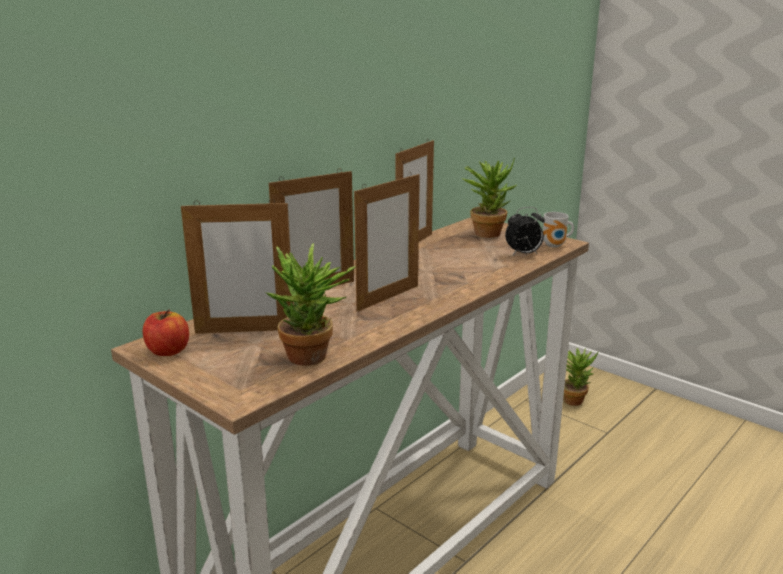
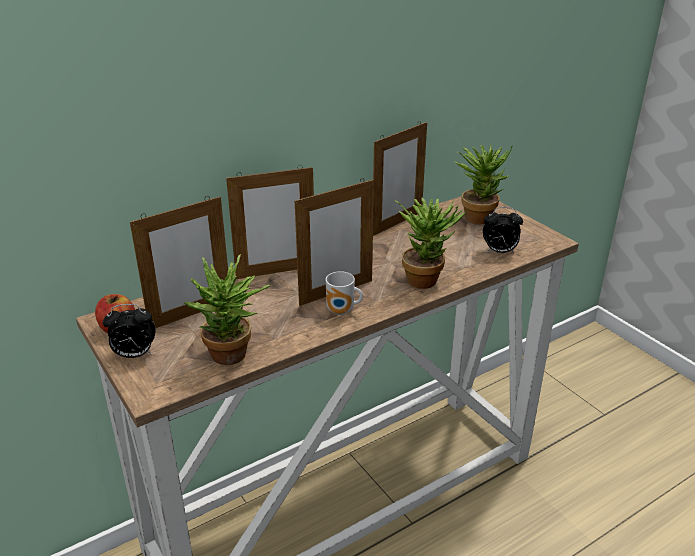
camera: 15 degrees right, 10 degrees up
(200, 370) = (134, 355): none -> alarm clock
(245, 331) = (191, 314): picture frame -> picture frame turned 45 degrees counterclockwise
(555, 246) = (539, 244): mug -> mug (342, 312)
(574, 399) = (584, 370): potted plant -> potted plant (426, 278)

